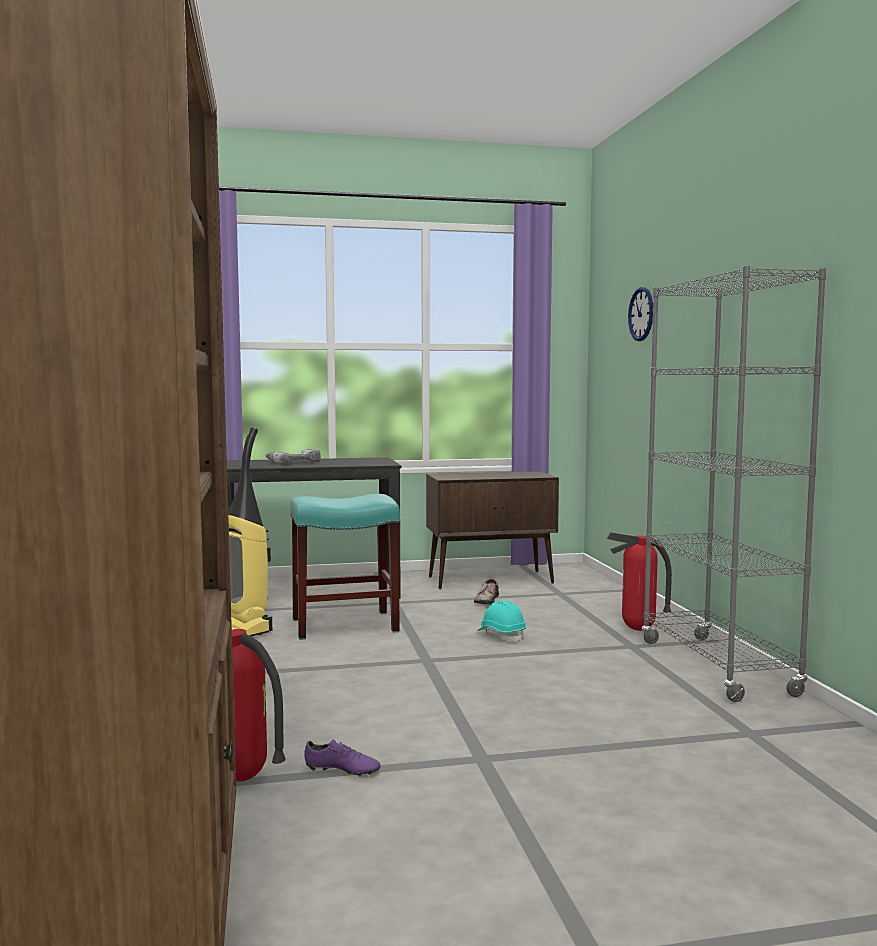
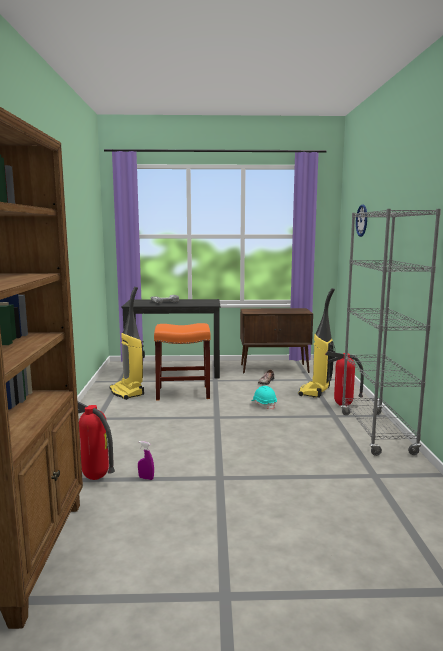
camera: 10 degrees right, 5 degrees up
(342, 771) = (146, 478): purple shoe -> purple spray bottle
(343, 625) = (182, 393): turquoise stool -> orange stool
(579, 611) = (315, 392): none -> vacuum cleaner

